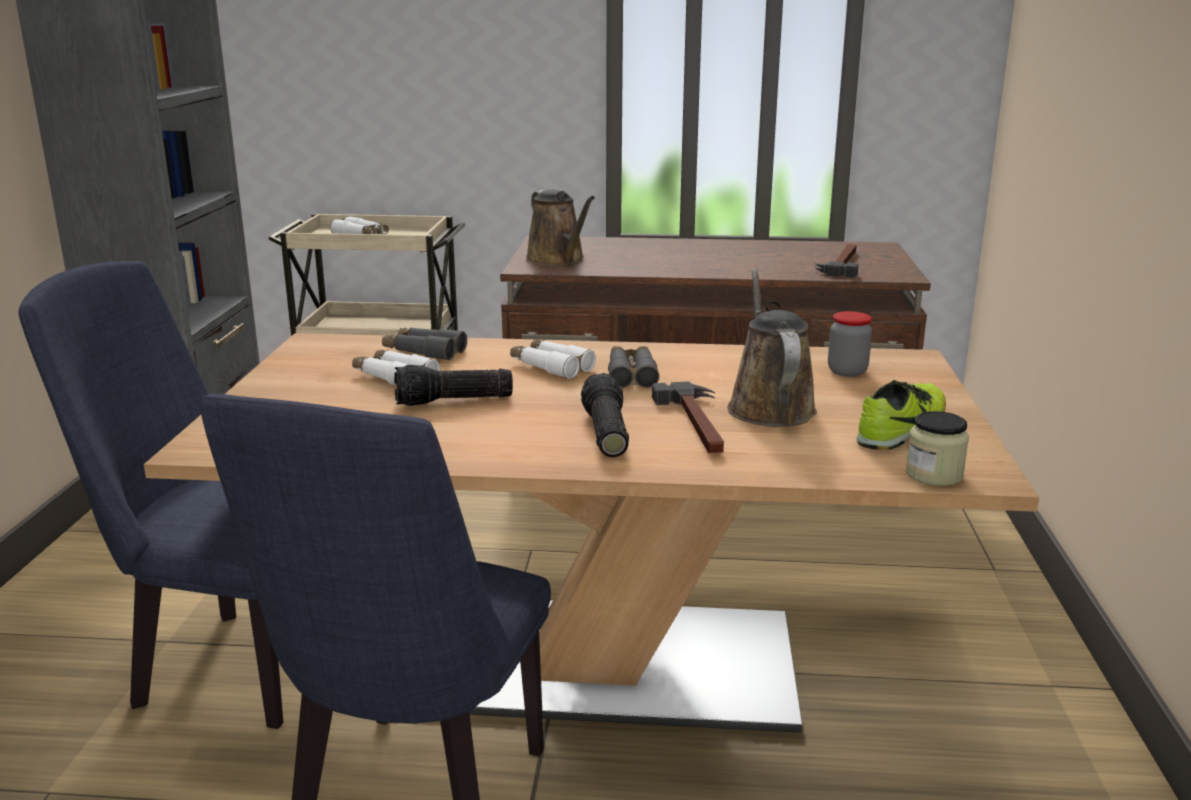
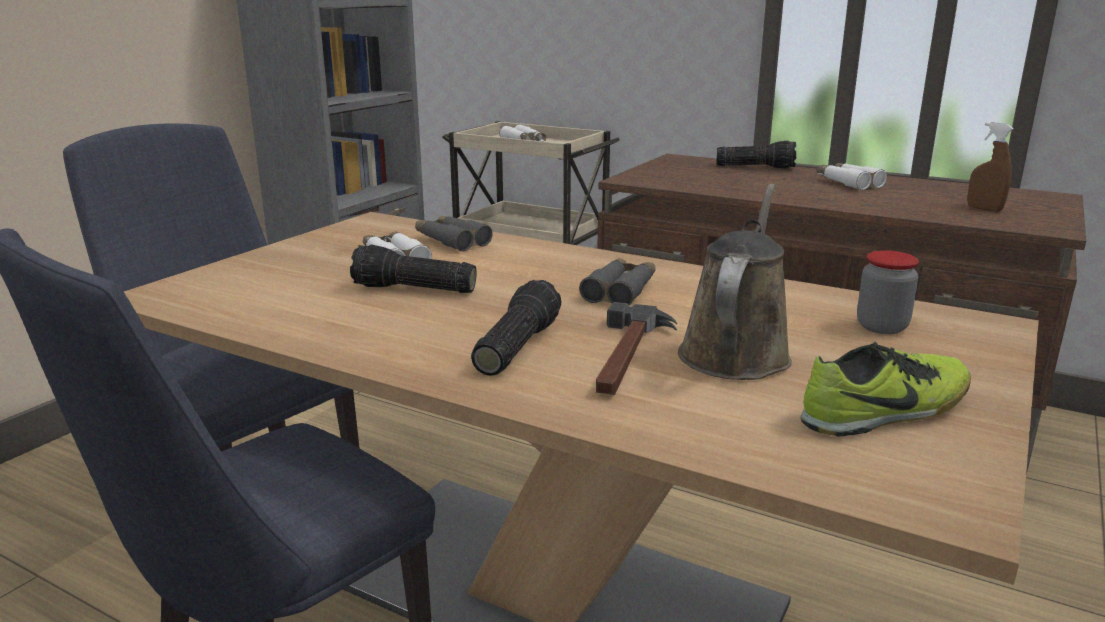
camera: 25 degrees right, 0 degrees up
(551, 367) = (549, 271): white binoculars -> white binoculars (848, 183)
(558, 260) = (668, 176): brown watering can -> none
(624, 242) = (755, 167): none -> flashlight
(842, 264) = (984, 209): hammer -> brown spray bottle
(934, 474) = (871, 486): jar -> none

